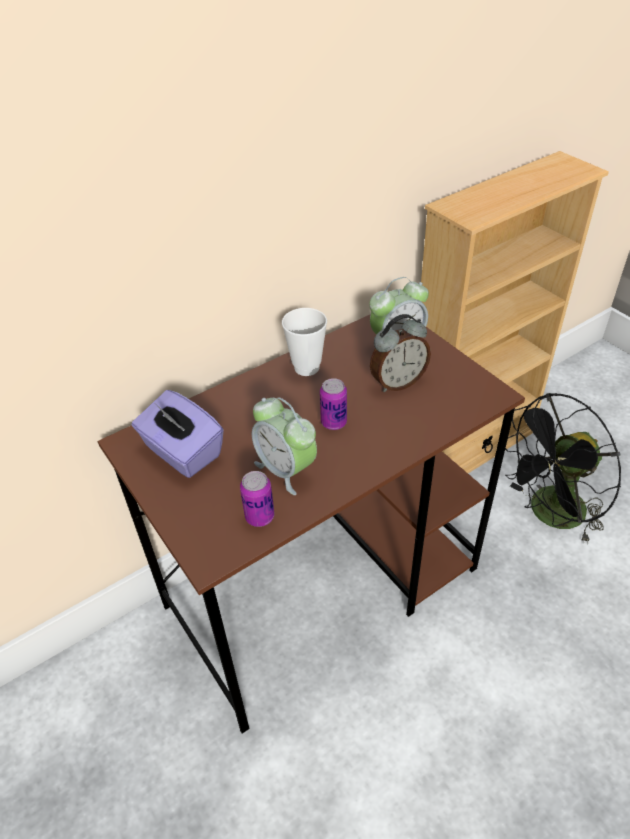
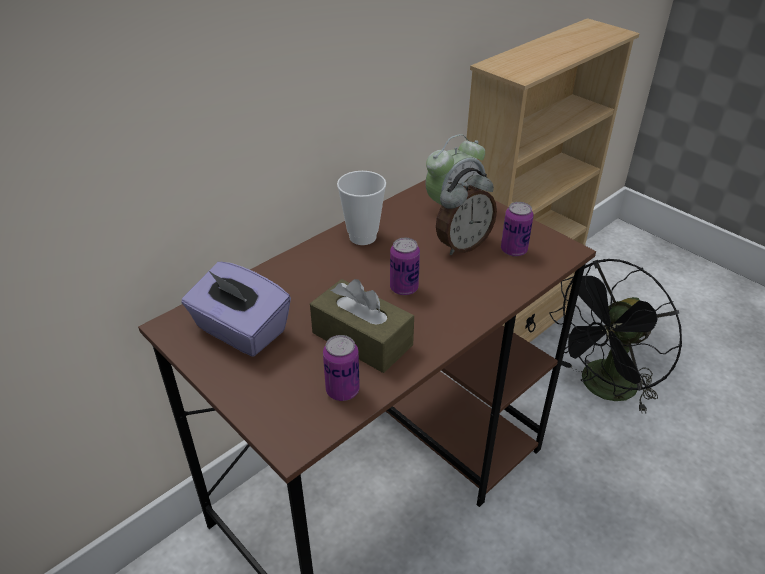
camera: 10 degrees left, 5 degrees down
(286, 469) = (362, 339): alarm clock -> brown tissue box
(445, 391) = (513, 250): none -> can

